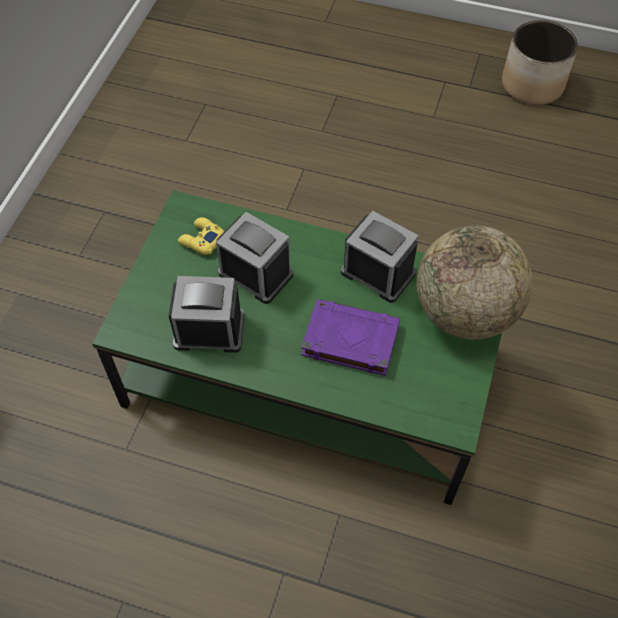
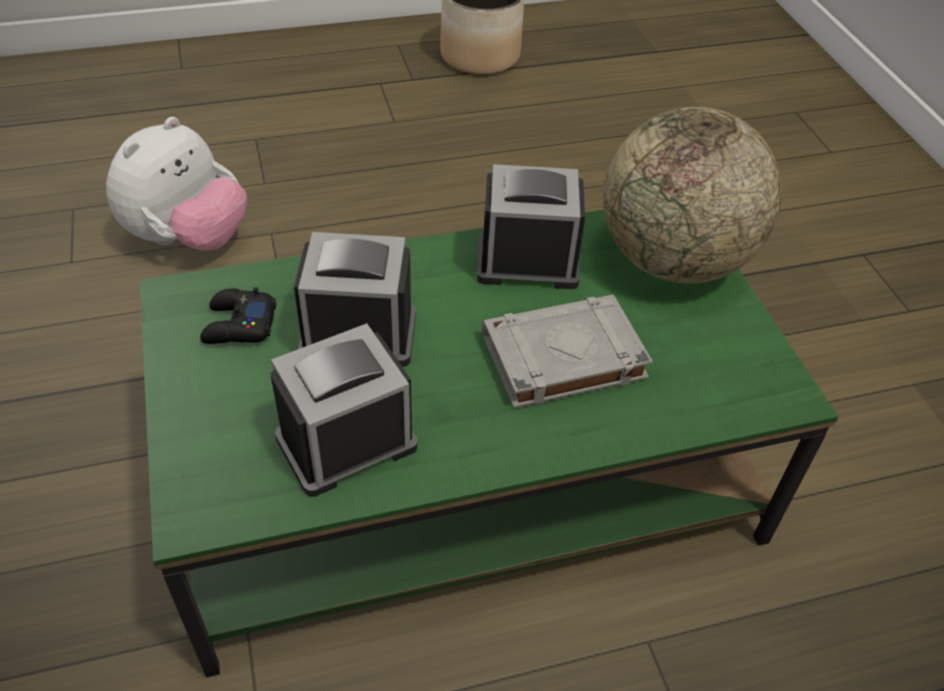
camera: 35 degrees left, 10 degrees down
(201, 240) = (238, 325): yellow game controller -> black game controller
(255, 152) = (188, 238): none -> plush toy
(349, 340) = (561, 358): purple book -> grey book

